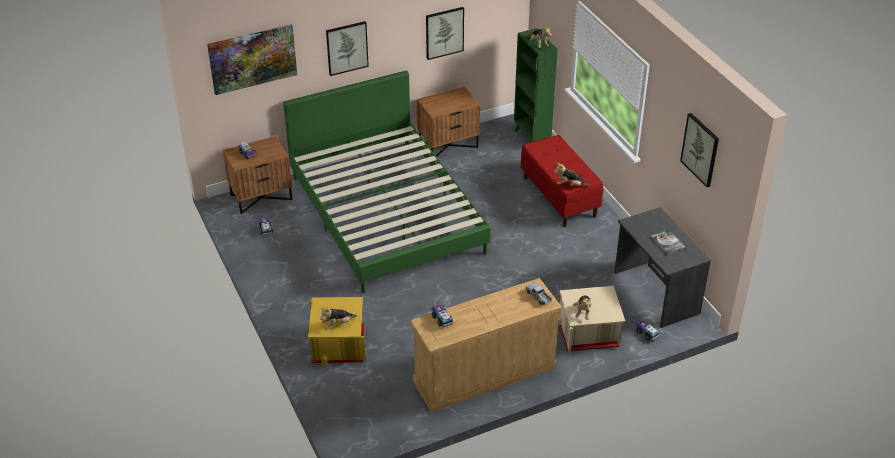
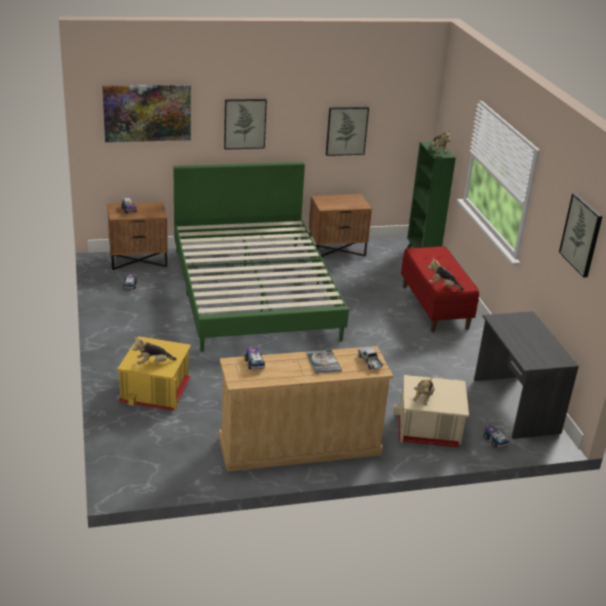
camera: 10 degrees right, 10 degrees down
(668, 242) = (533, 342): book -> book (323, 362)

